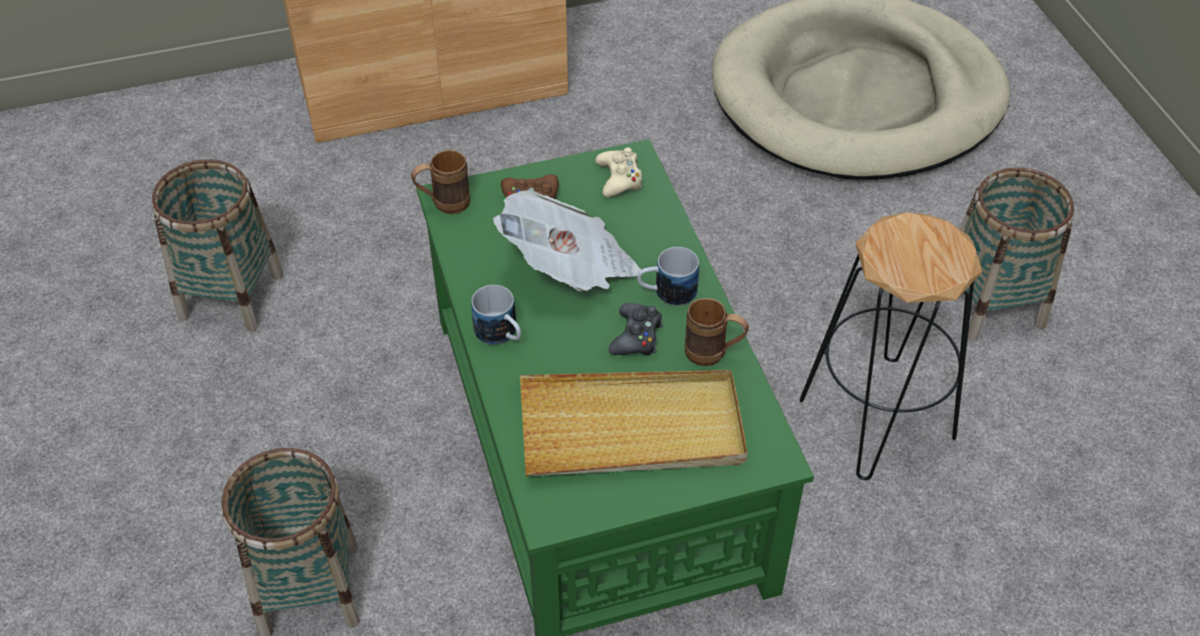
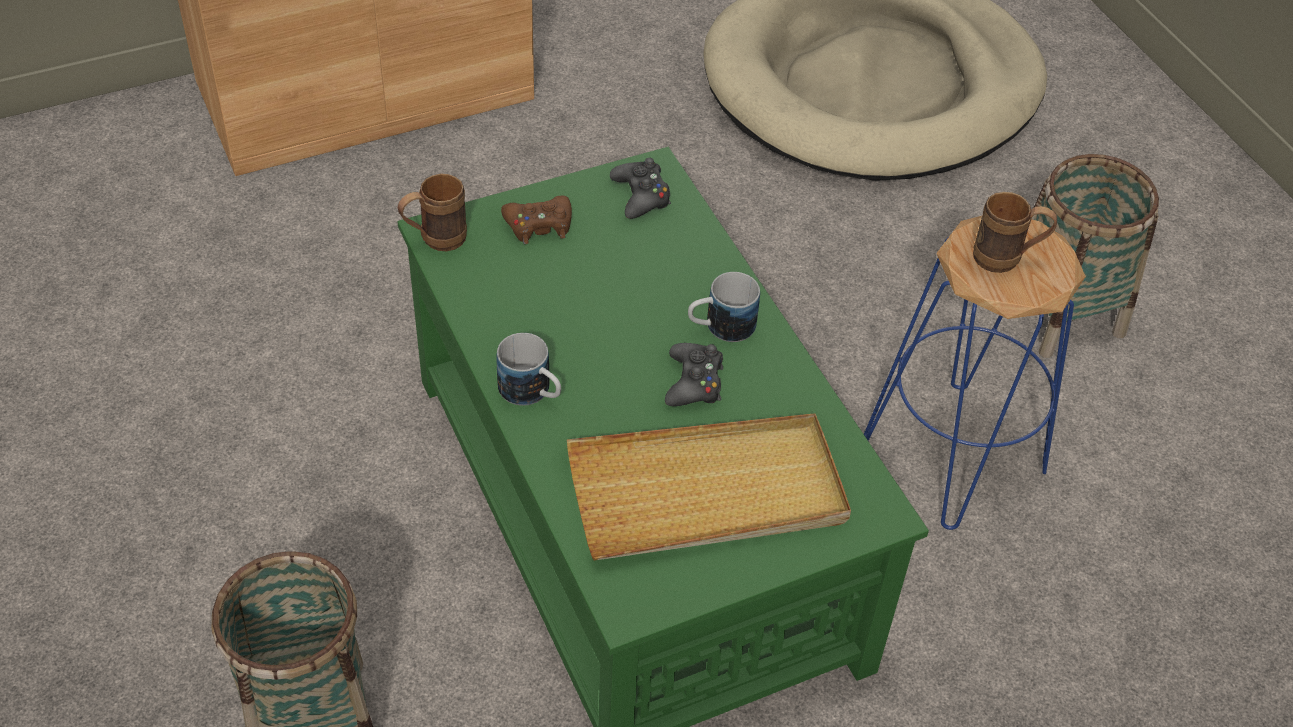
camera: 10 degrees left, 0 degrees up
(231, 296) = (158, 370): basket -> none
(570, 268) = (600, 306): newspaper -> none
(619, 179) = (641, 196): beige game controller -> black game controller
(713, 355) = (788, 397): brown mug -> brown mug (1007, 260)
(878, 418) = (954, 457): black stool -> blue stool

